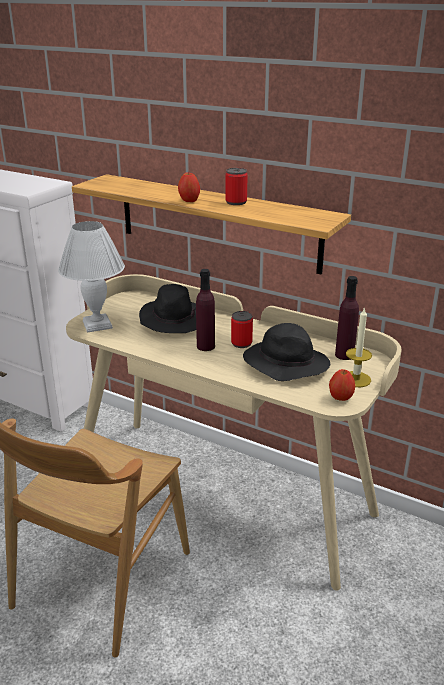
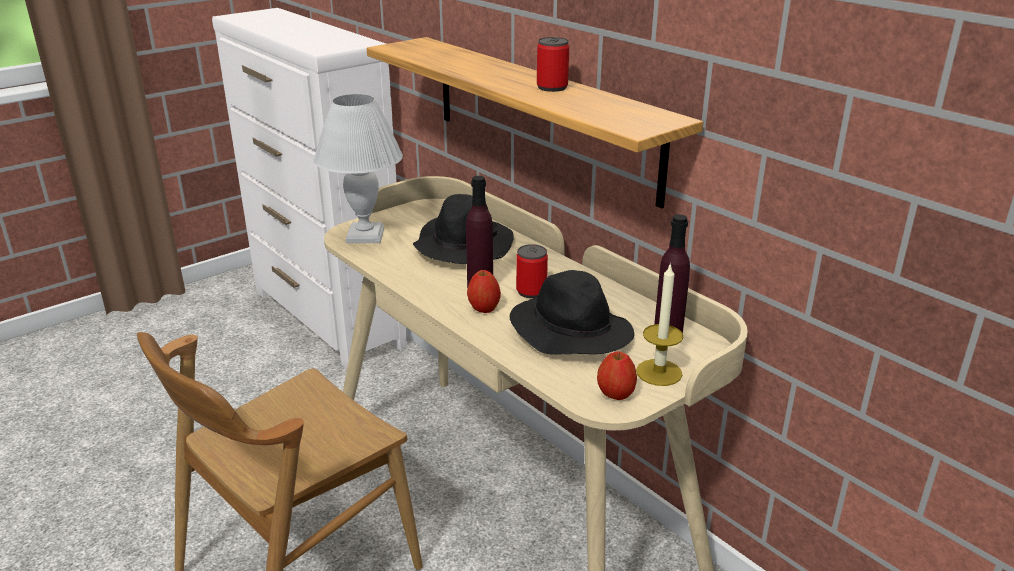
camera: 20 degrees right, 0 degrees up
(189, 200) = (491, 79): apple -> apple (484, 308)

